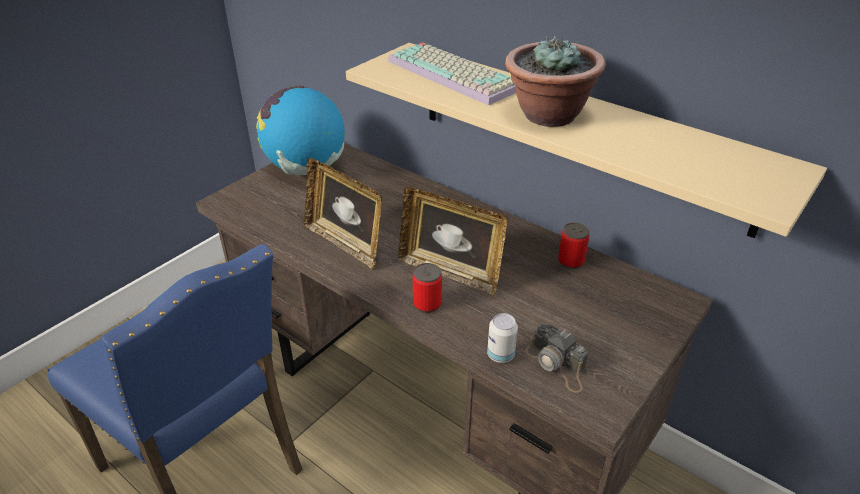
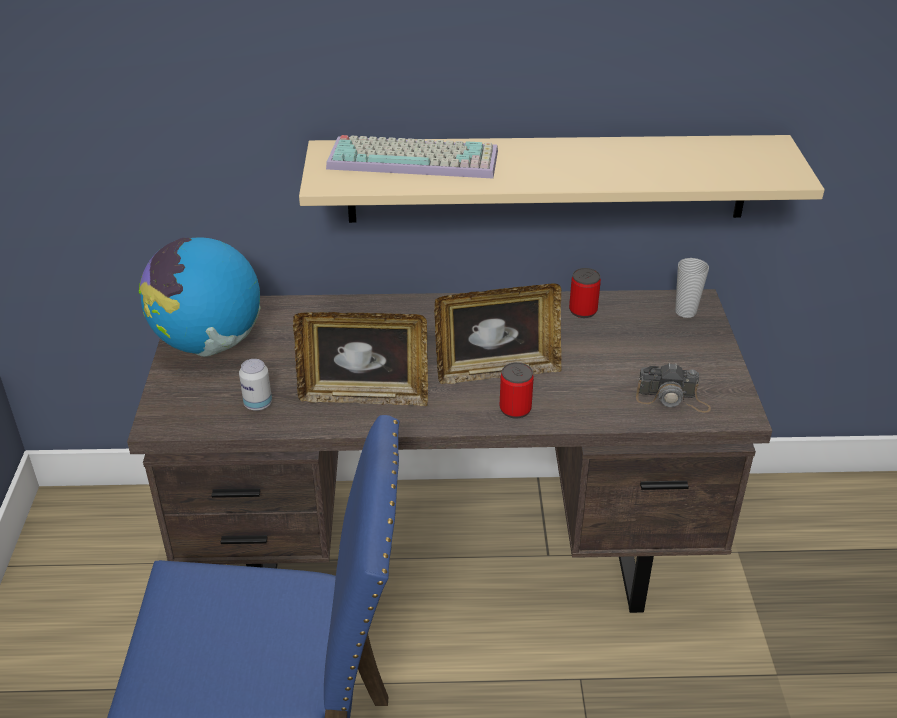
camera: 40 degrees left, 0 degrees up
(500, 355) = (625, 416): can -> can (258, 404)
(548, 115) = (555, 168): potted plant -> none
(659, 304) = (685, 312): none -> cup

